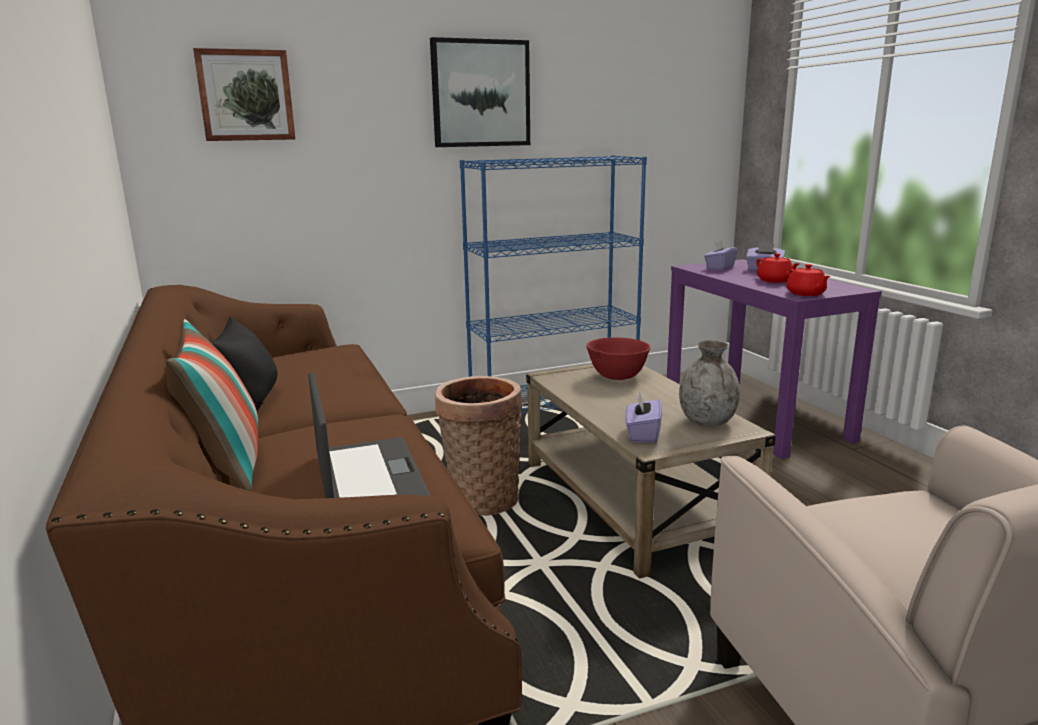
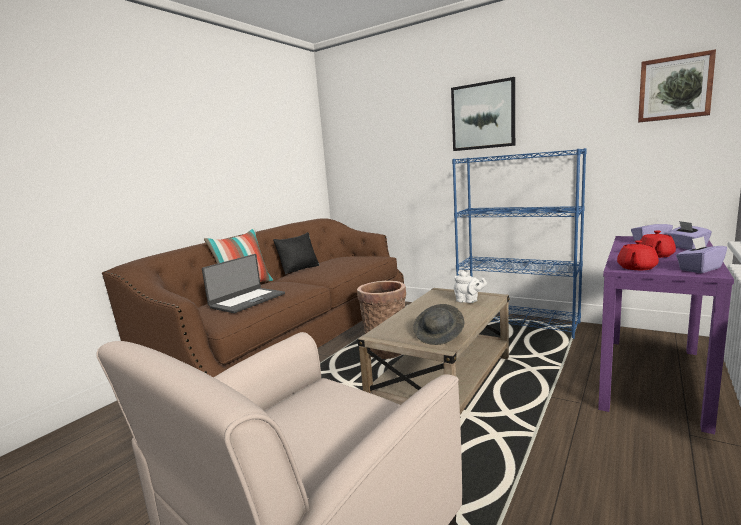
camera: 55 degrees right, 5 degrees down
(245, 95) = (367, 132): picture -> picture (674, 88)
(617, 376) = (468, 301): red bowl -> white teapot
(642, 434) = (392, 328): purple tissue box -> purple tissue box (699, 269)
(707, 421) = (439, 335): grey vase -> grey hat

